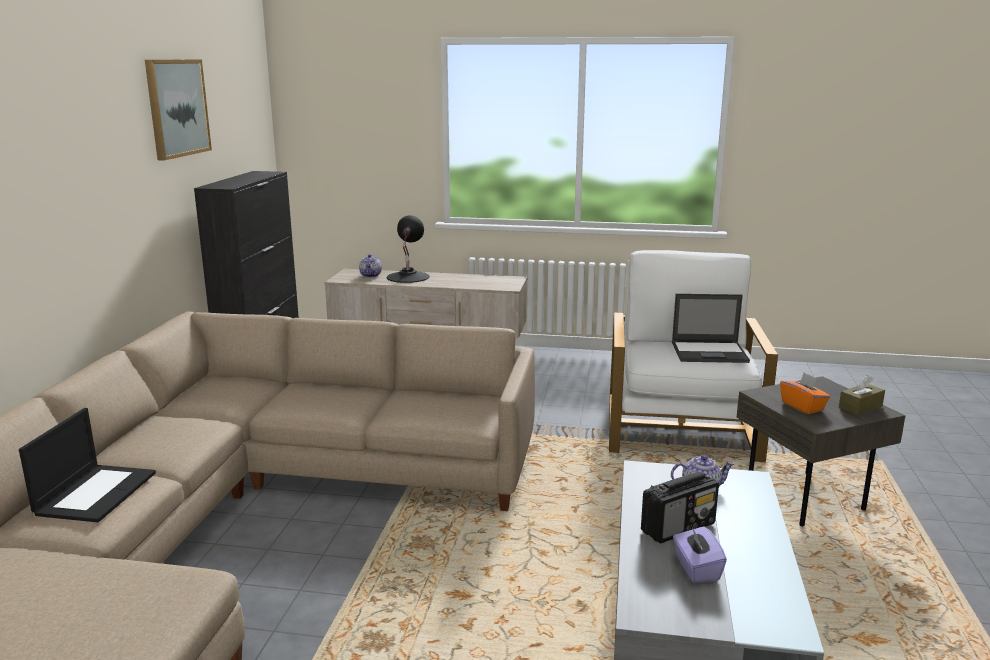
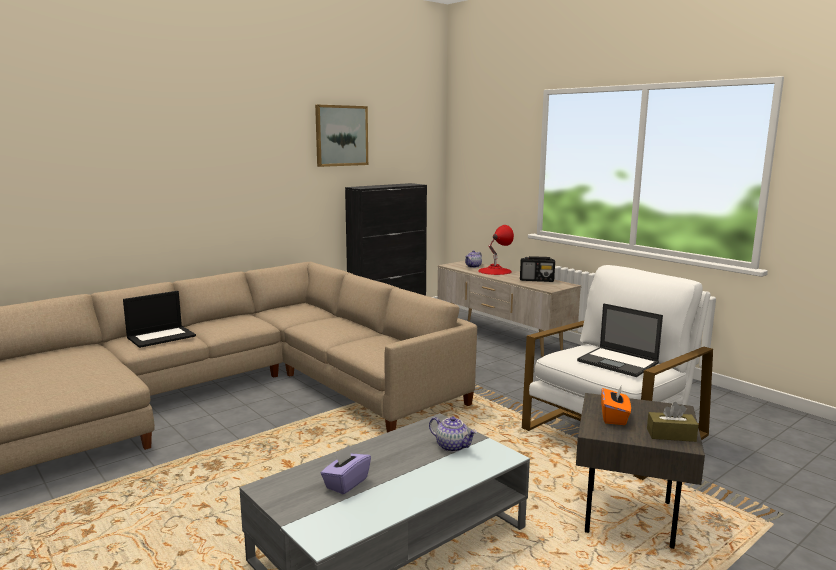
camera: 40 degrees right, 5 degrees down
(407, 277) = (494, 271): black table lamp -> red table lamp
(678, 527) = (387, 459): radio -> radio (537, 280)

